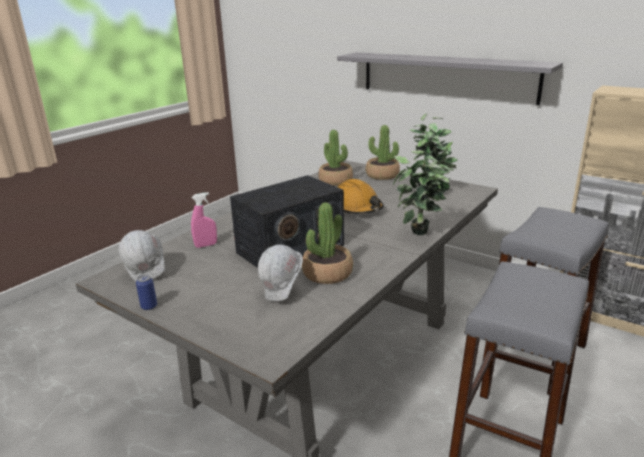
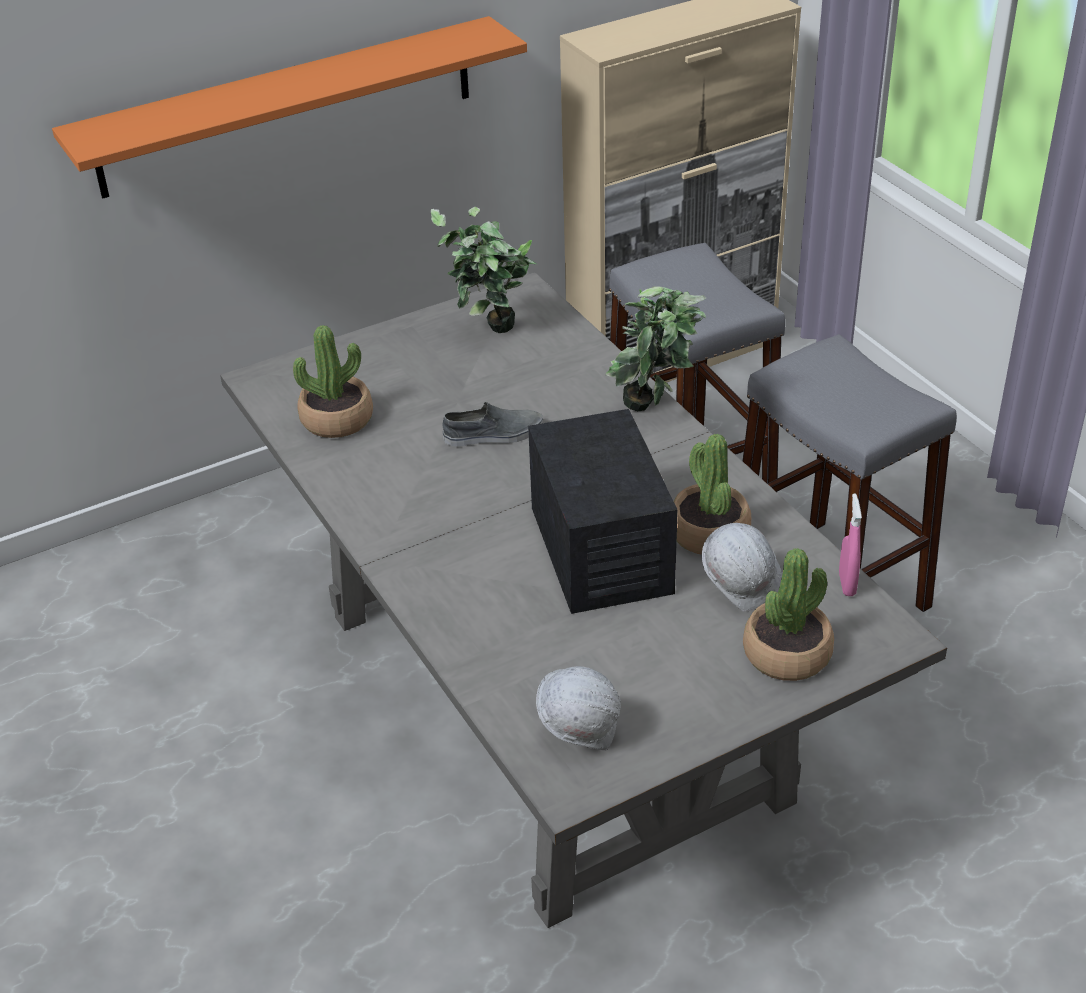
camera: 65 degrees left, 15 degrees up
(149, 306) = (699, 740): can -> none
(206, 245) = (513, 645): pink spray bottle -> pink spray bottle (847, 584)
(357, 208) = (493, 434): orange hard hat -> grey shoe
(382, 175) = (362, 358): potted plant -> potted plant (787, 654)
(446, 76) = (287, 107): grey shelf -> orange shelf

